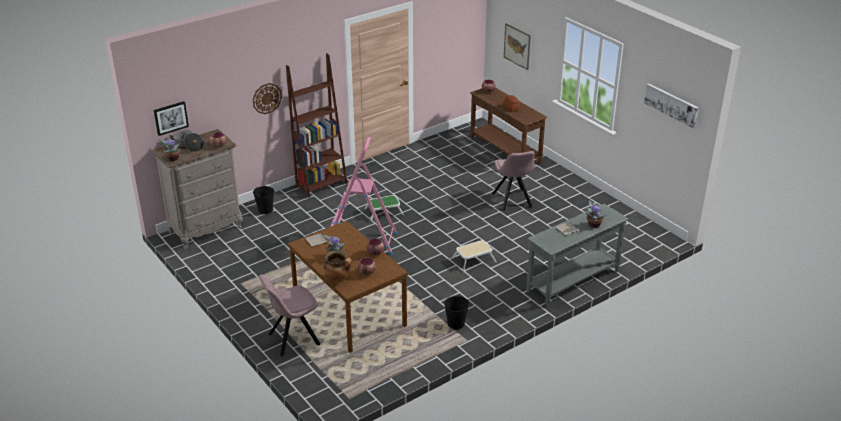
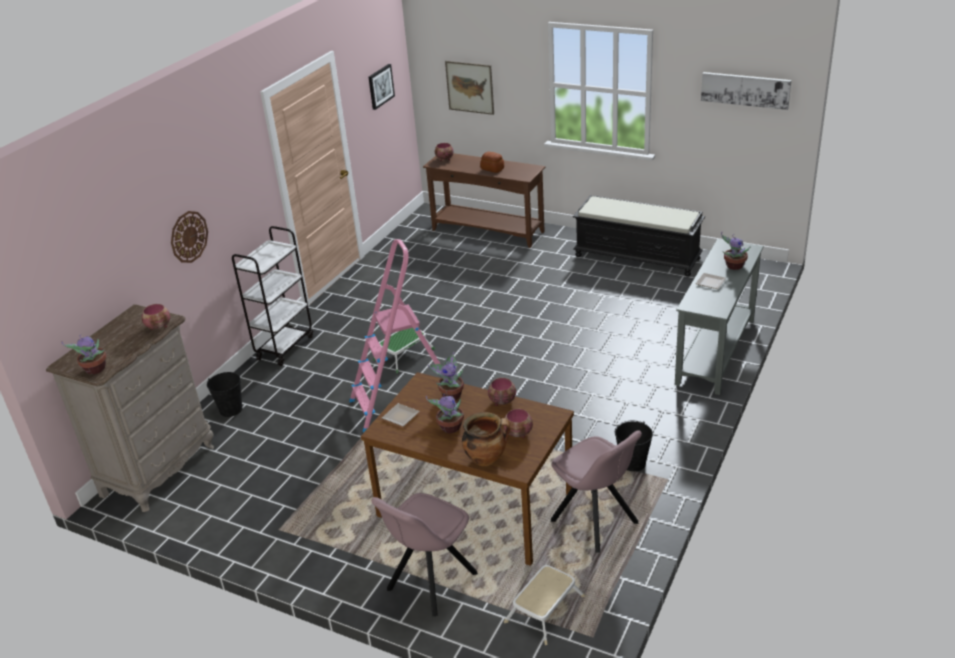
camera: 25 degrees left, 0 degrees up
(170, 118) = (61, 305): picture -> picture (380, 86)
(188, 146) = (107, 343): cooking pot -> none
(321, 184) = (285, 347): brown bookcase -> white cart
(352, 239) = (451, 395): none -> potted plant
(473, 260) = (575, 372): beige step ladder -> beige step ladder (544, 608)
(512, 200) = (551, 284): pink chair -> pink chair (595, 521)
(586, 202) = (638, 257): none -> black bench

